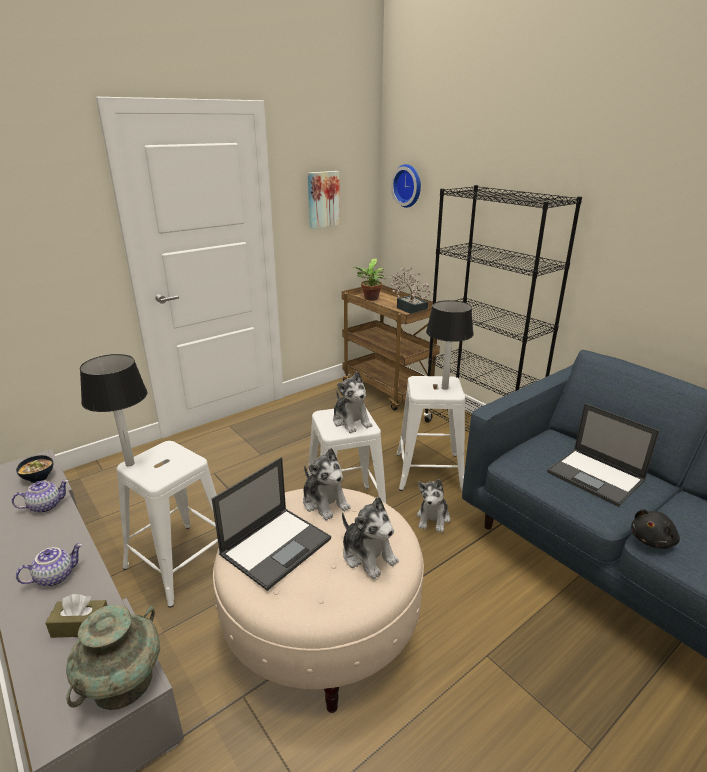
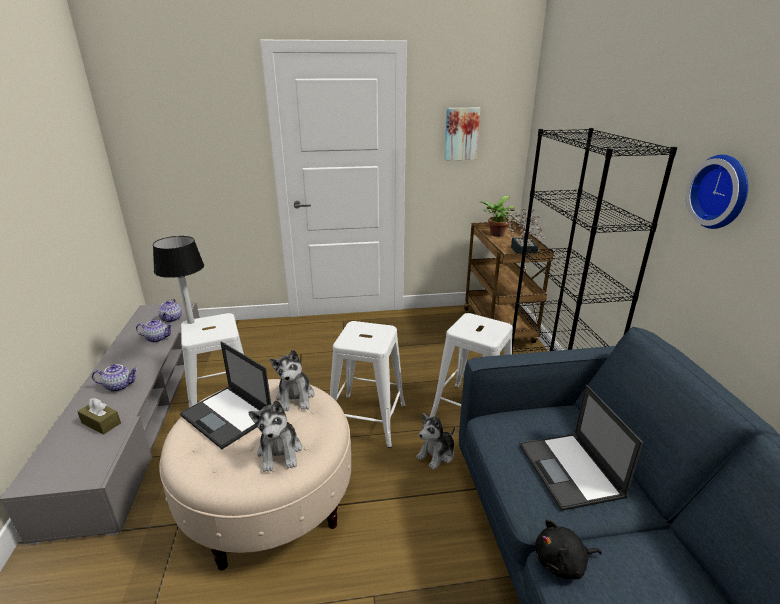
camera: 30 degrees right, 0 degrees up
(39, 477) = (172, 319): bowl -> teapot
(123, 682) = (85, 470): turquoise vase -> none
(276, 546) = (228, 416): laptop -> laptop turned 60 degrees clockwise
(351, 421) = (370, 337): plush toy -> none
(408, 185) = (548, 126): wall clock -> wall clock (722, 192)
(445, 387) = (487, 331): table lamp -> none

